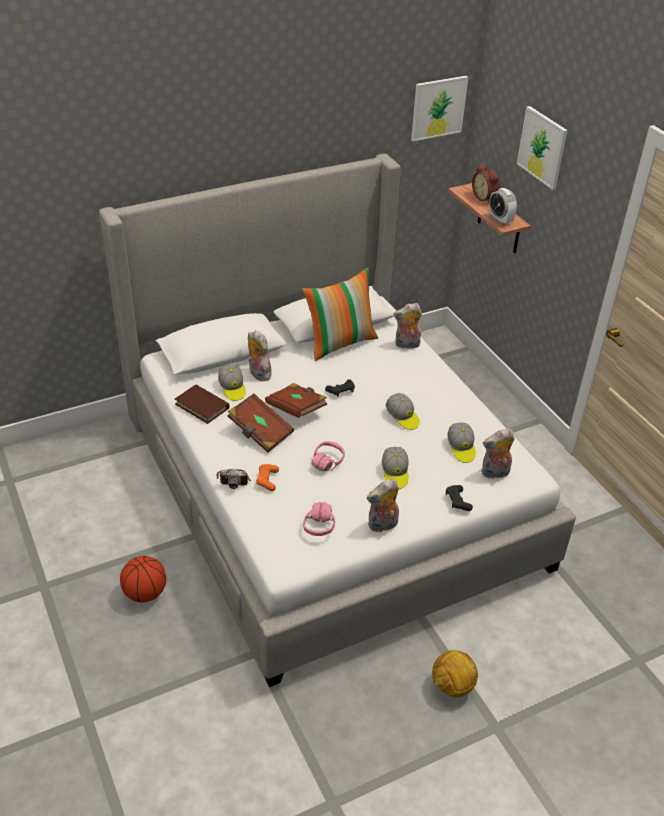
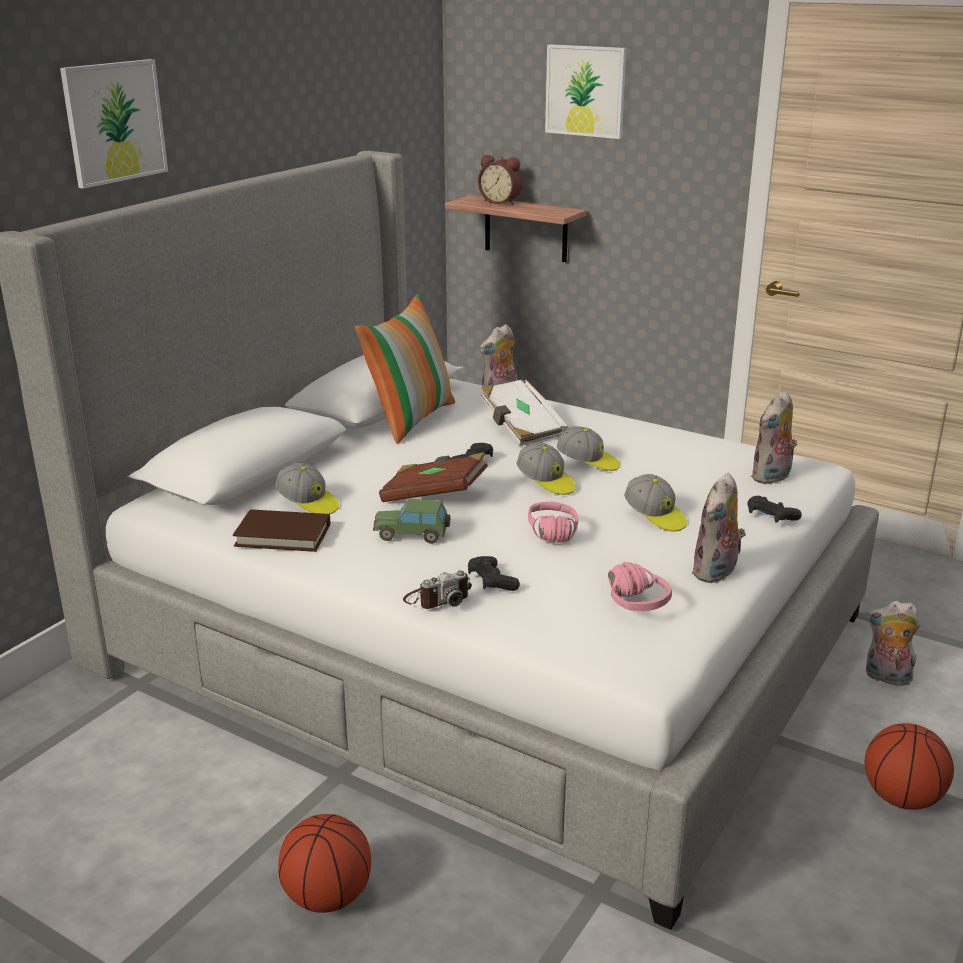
camera: 30 degrees left, 15 degrees down
(258, 374) = (329, 478): plush toy -> plush toy (886, 677)
(260, 432) = (412, 535): brown book -> toy car
(267, 480) = (491, 581): orange game controller -> black game controller
(393, 375) = (521, 428): none -> white book
(438, 108) = (410, 87): picture -> picture (114, 122)
(452, 687) = (901, 798): football -> basketball
(461, 448) = (699, 468): cap -> cap (546, 482)
(500, 220) = (546, 211): alarm clock -> none

